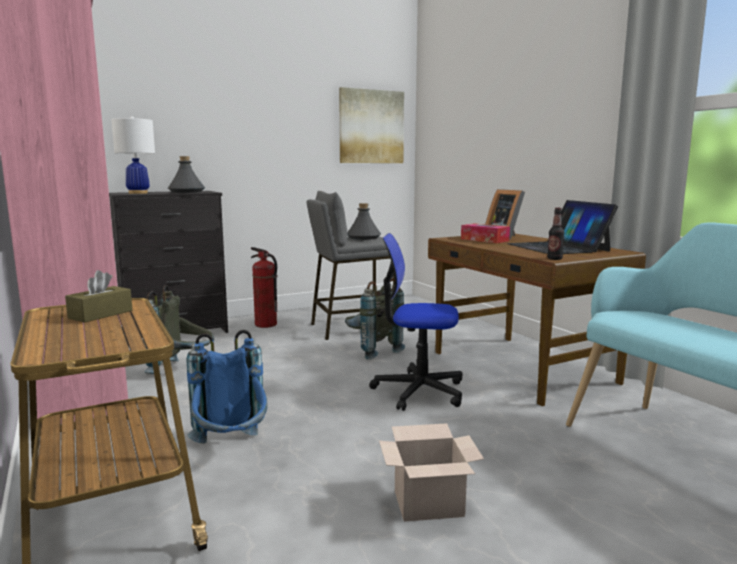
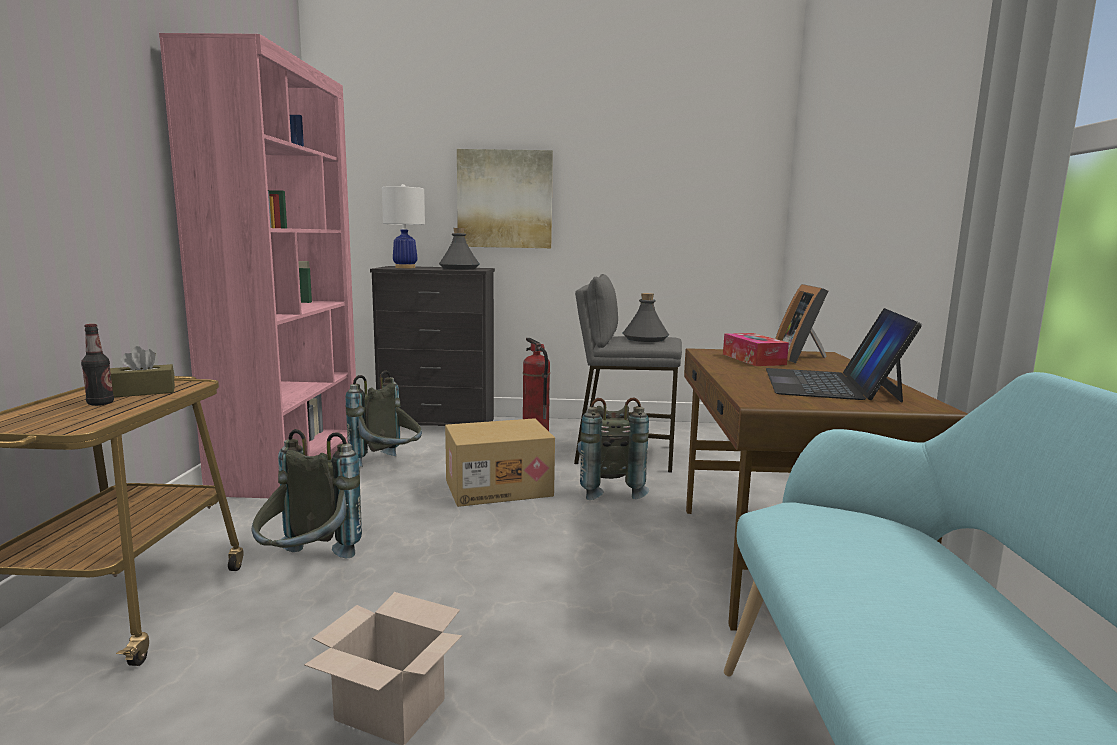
camera: 30 degrees right, 0 degrees up
(231, 449) = (307, 567): blue backpack -> grey backpack
(296, 365) = (499, 487): none -> cardboard box
(371, 127) = (716, 191): picture -> picture (505, 199)
(418, 391) = (590, 557): office chair -> none
(554, 259) = (760, 401): bottle -> bottle (100, 403)

